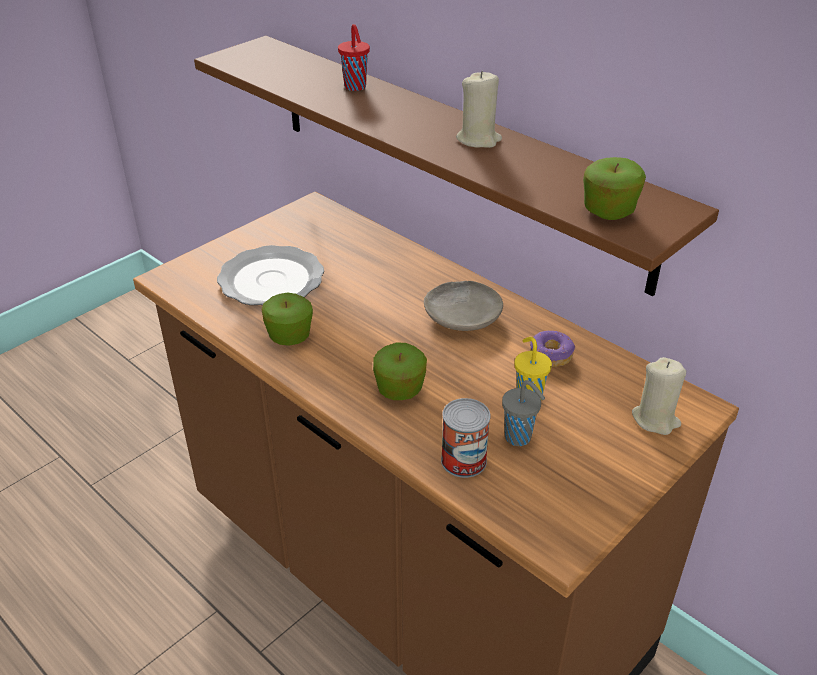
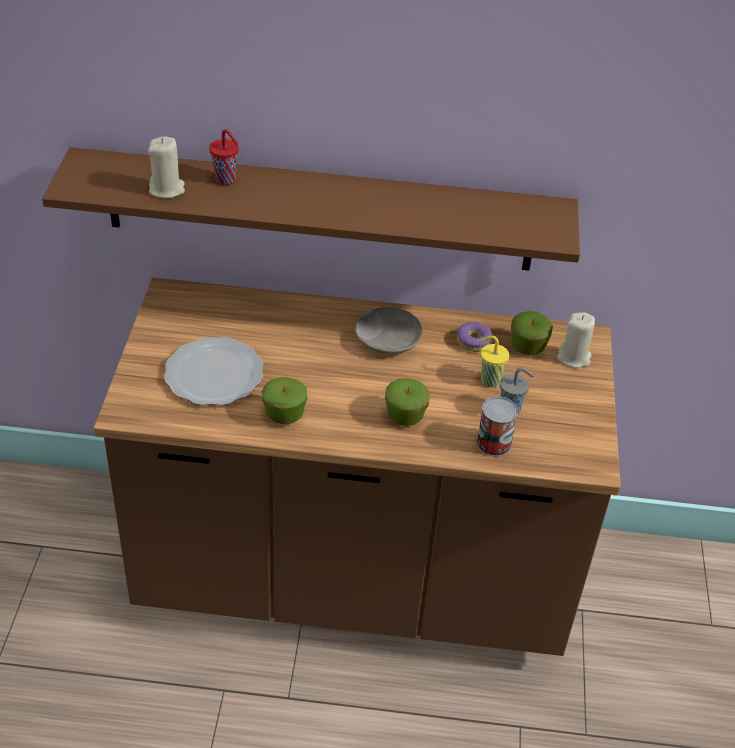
camera: 40 degrees left, 5 degrees up
(478, 139) = (377, 198): beige candle -> beige candle (167, 189)
(609, 211) = (521, 227): apple -> apple (527, 347)

